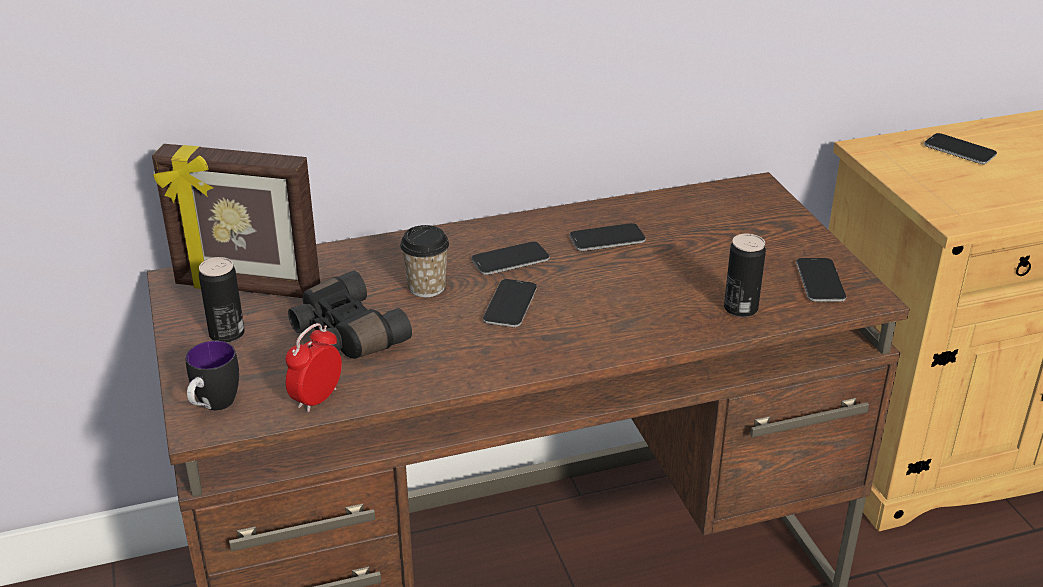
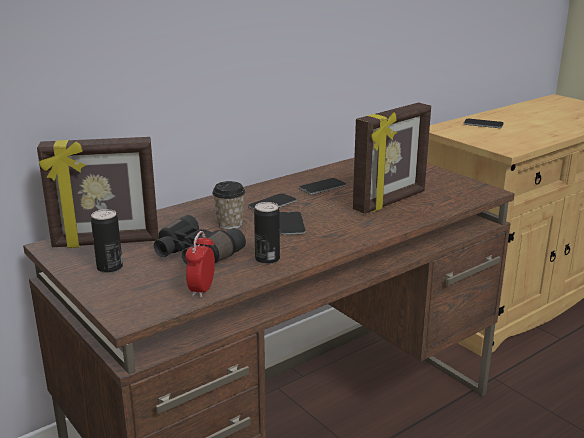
camera: 20 degrees left, 10 degrees down
(213, 407) = (130, 307): mug -> none
(691, 288) = (390, 201): none -> picture frame
(740, 309) = (426, 206): can -> can (267, 259)
(820, 281) = (458, 188): phone -> none

